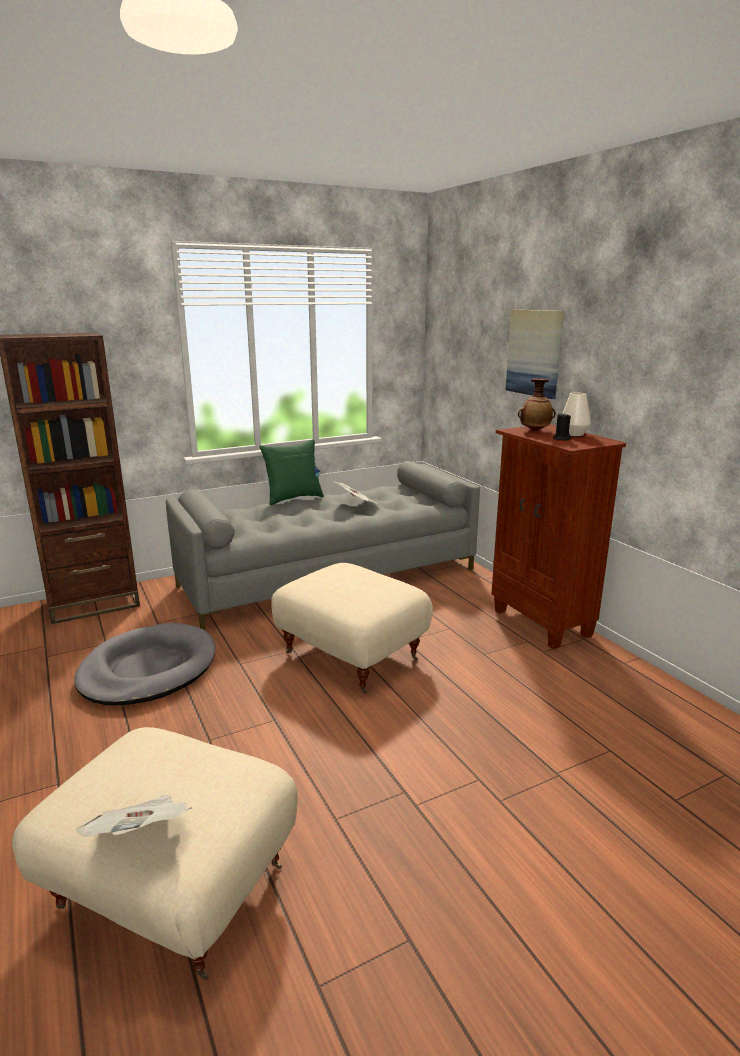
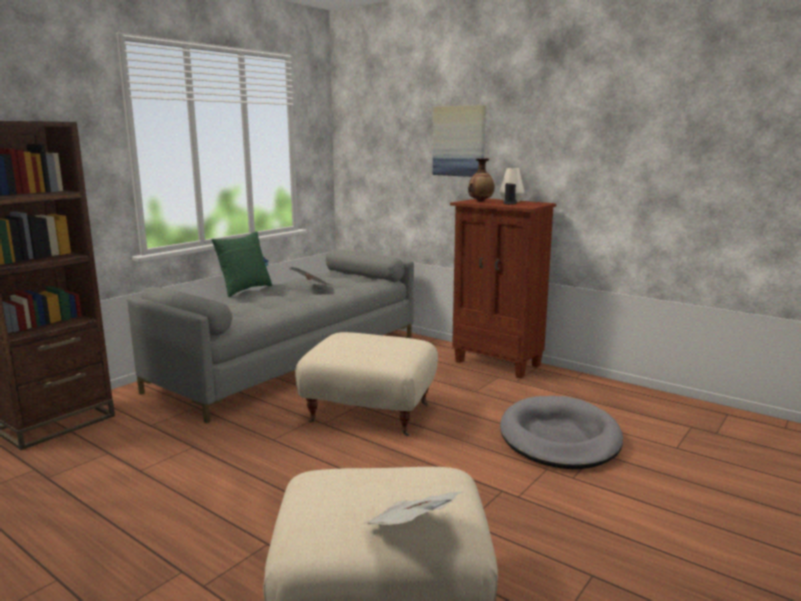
camera: 25 degrees left, 5 degrees down
(148, 669) = (182, 463): grey dog bed -> grey dog bed (559, 438)

